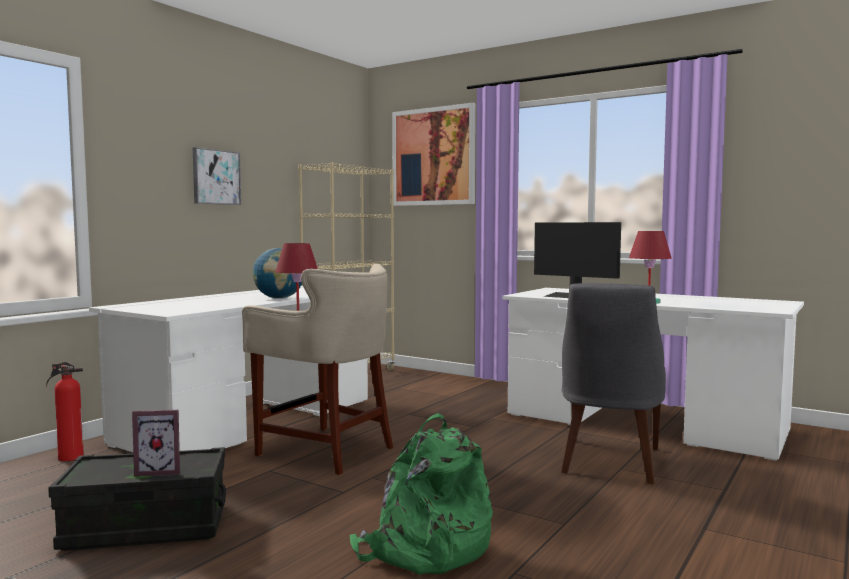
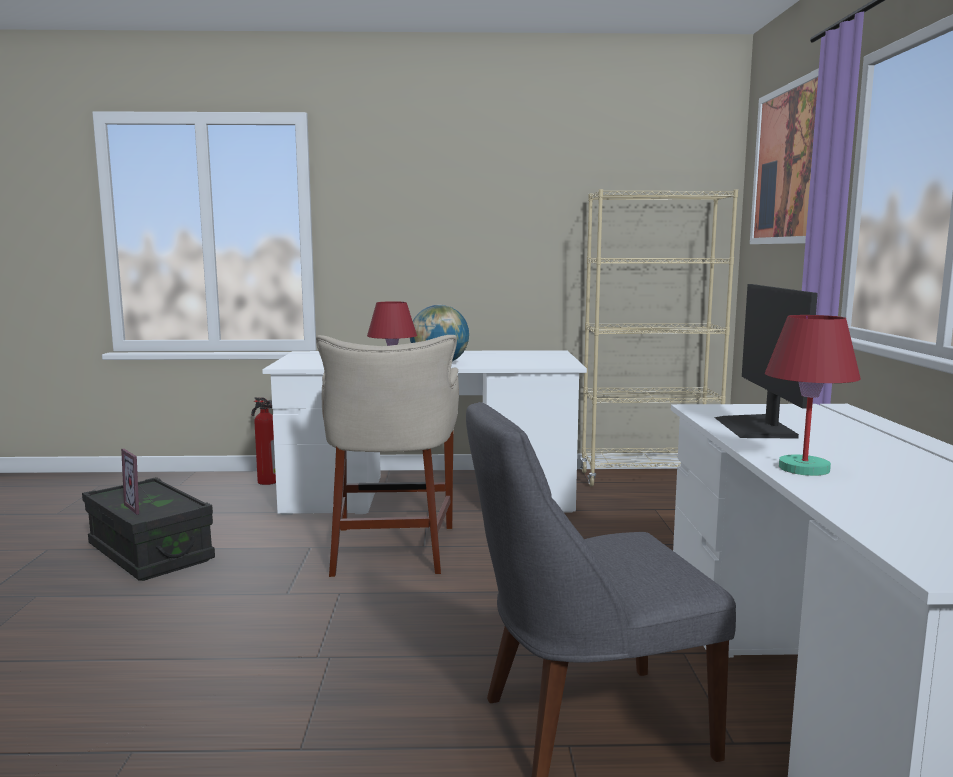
camera: 55 degrees right, 5 degrees up
(215, 177) = (463, 218): picture -> none
(425, 548) = (170, 678): green backpack -> none

